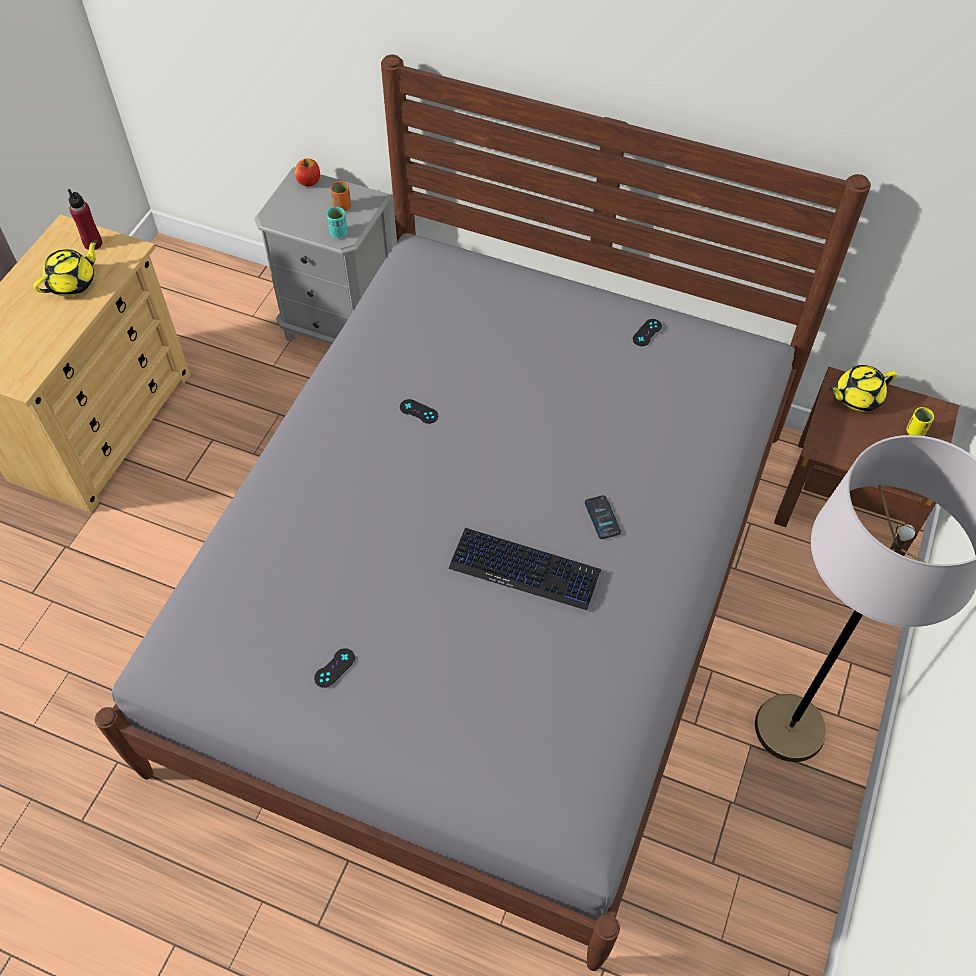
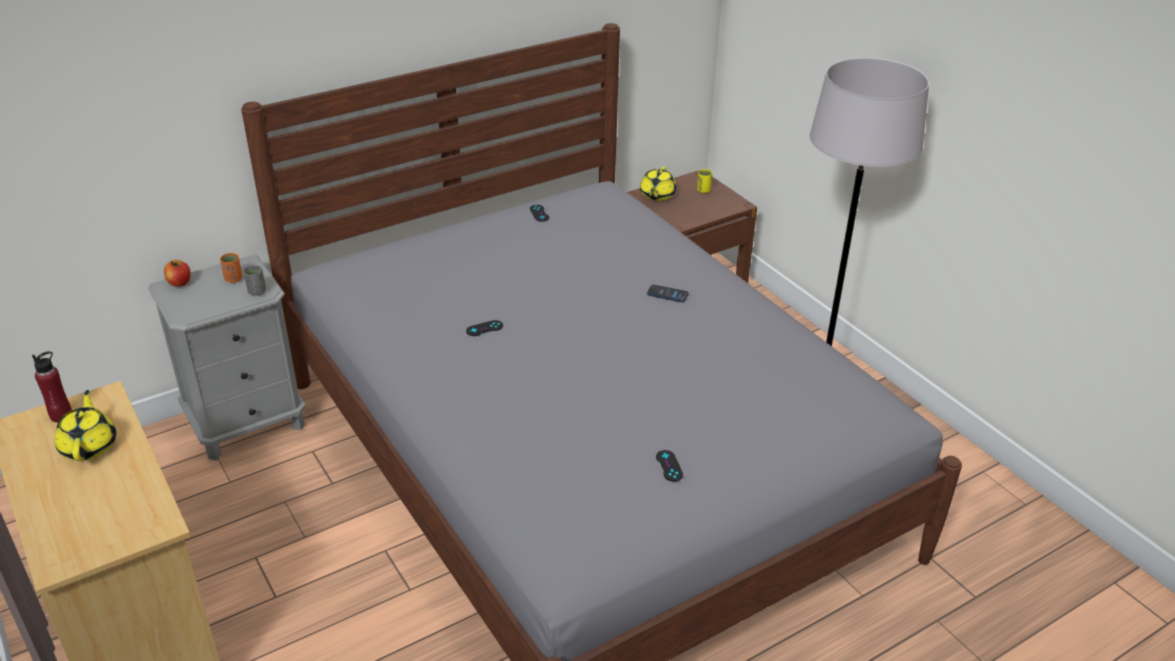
camera: 55 degrees left, 20 degrees down
(338, 233) = (257, 291): turquoise cup -> grey cup
(525, 569) = (675, 342): keyboard -> none

